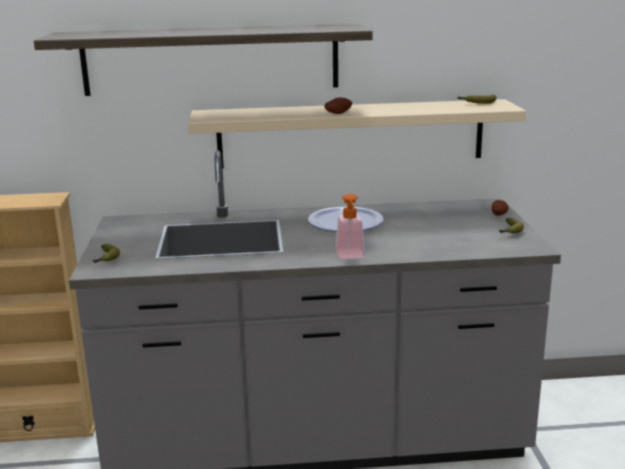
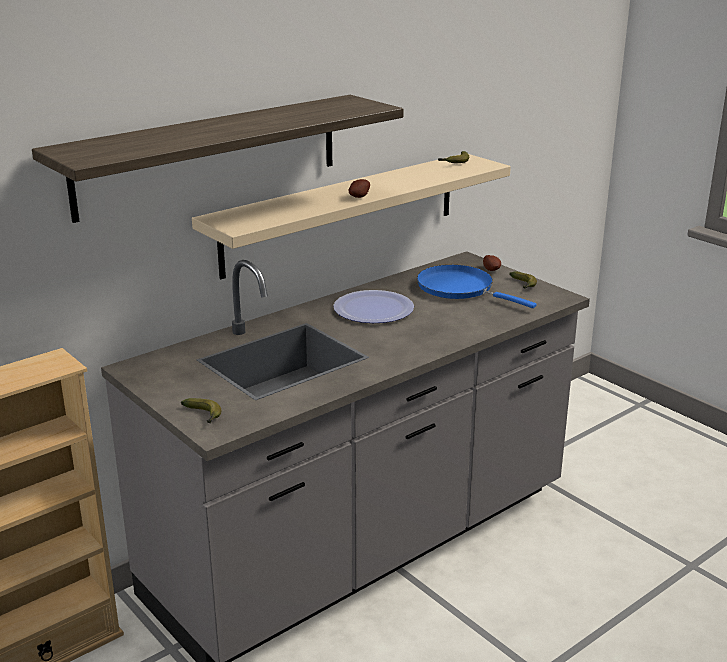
camera: 35 degrees left, 5 degrees up
(350, 257) = (436, 345): soap dispenser -> none
(444, 222) = (460, 288): none -> blue frying pan

